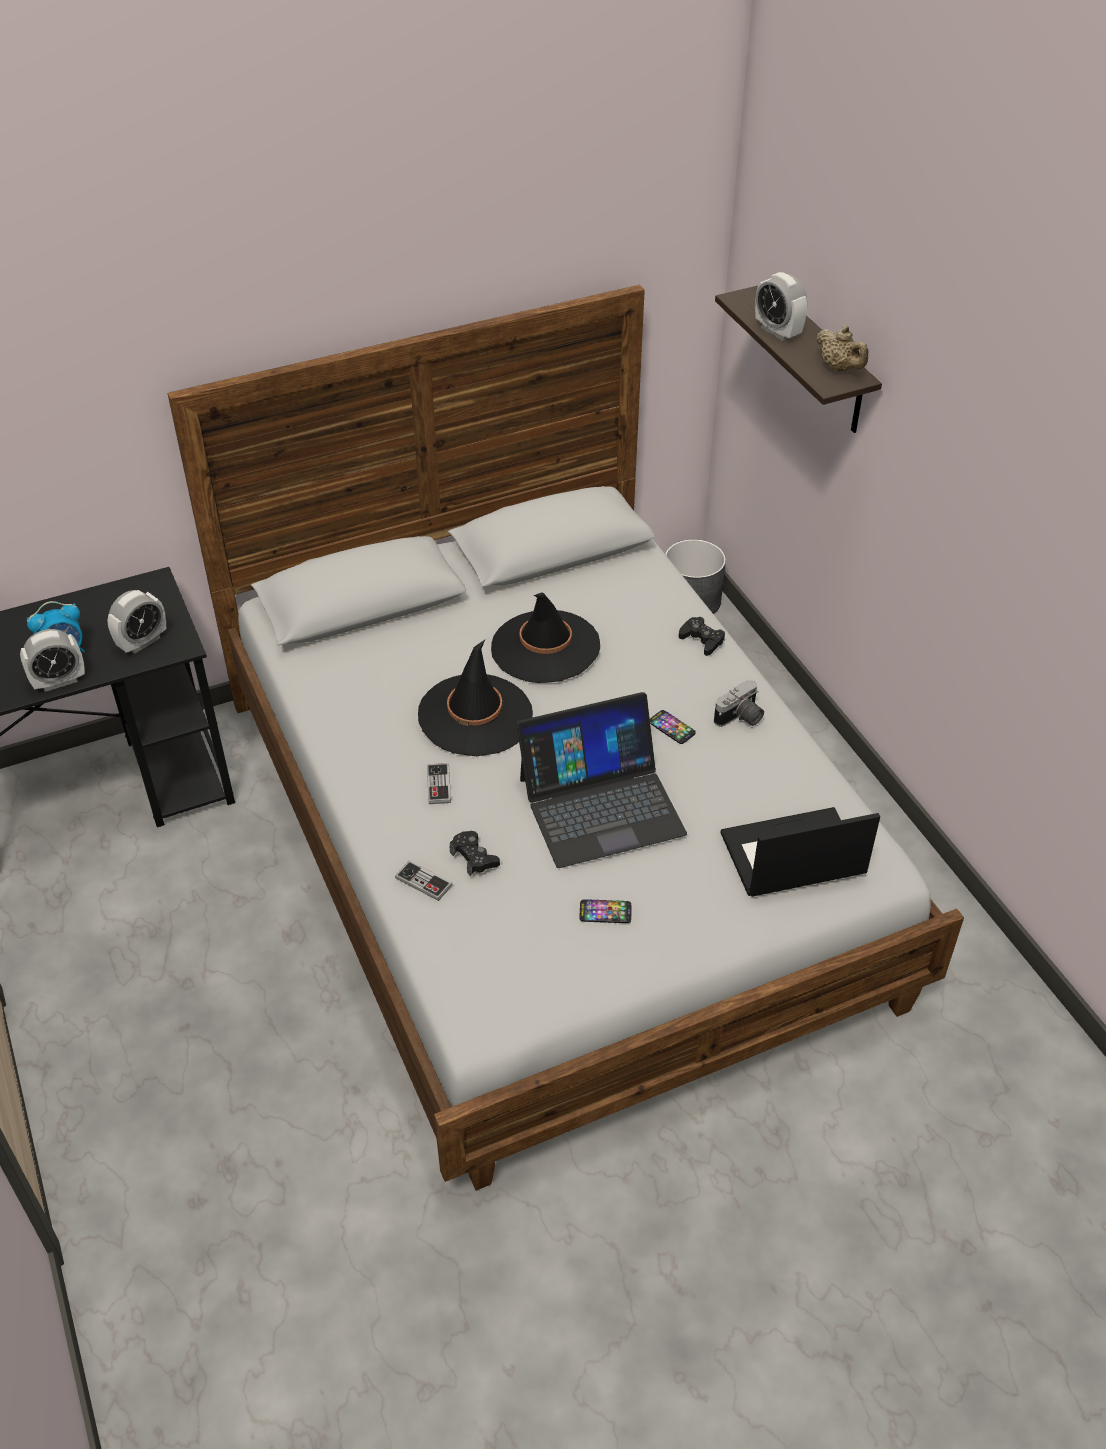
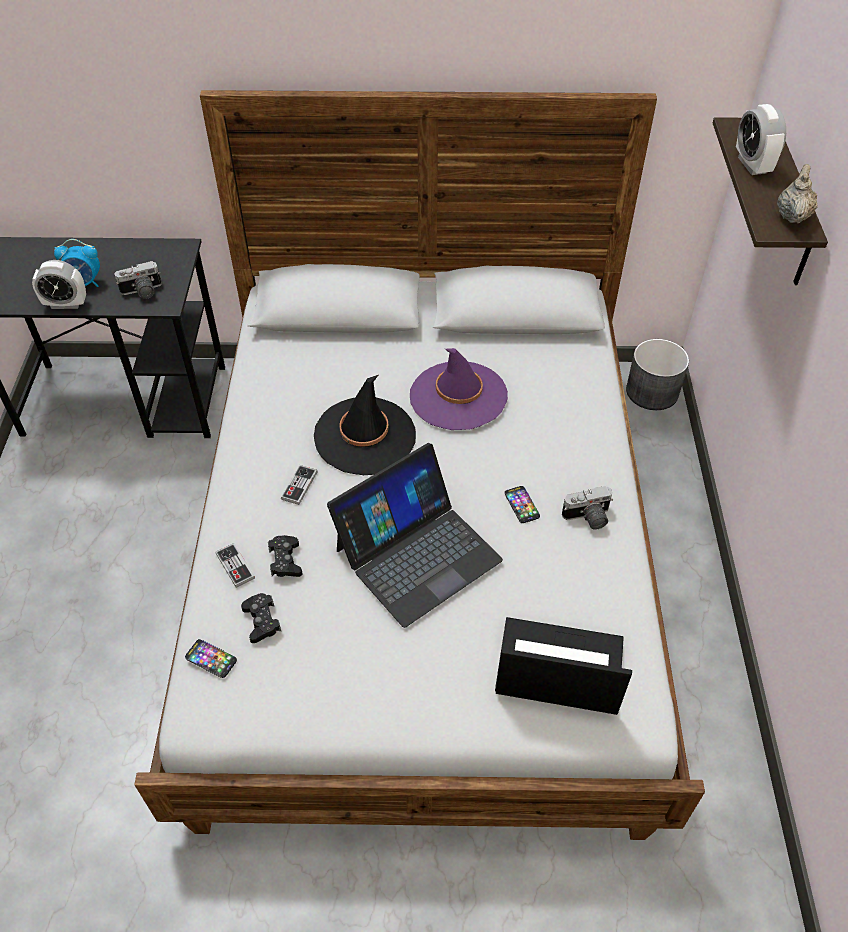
camera: 25 degrees right, 5 degrees up
(142, 642) = (142, 292): alarm clock -> camera
(545, 647) = (458, 396): black hat -> purple hat
(601, 805) = (417, 554): laptop -> laptop turned 45 degrees counterclockwise
(605, 912) = (362, 654): phone -> phone (211, 659)
(702, 640) = (596, 434): black game controller -> black game controller (261, 621)
(839, 368) = (792, 215): beige teapot -> beige teapot turned 150 degrees counterclockwise

